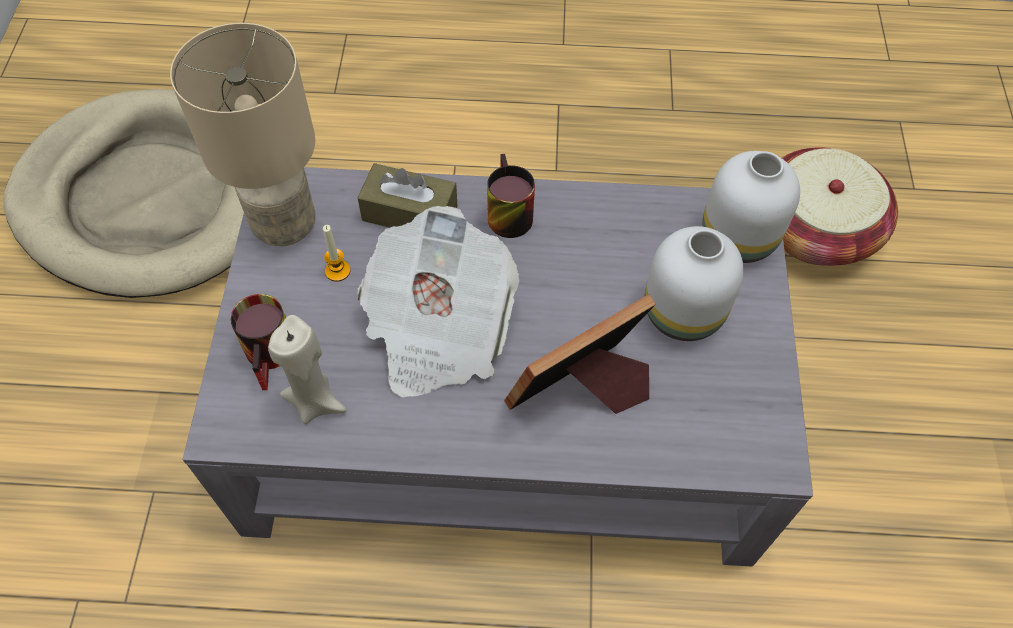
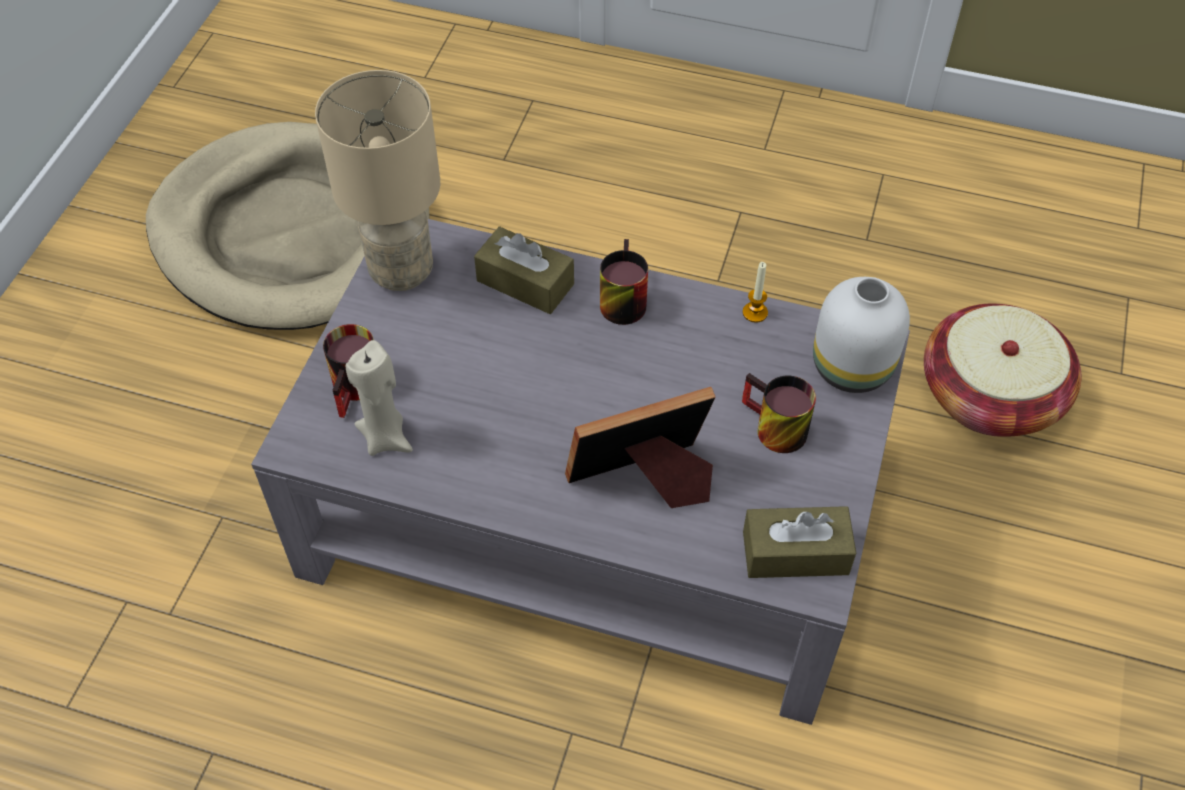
camera: 15 degrees right, 5 degrees down
(337, 271) = (440, 323): candle -> candle (755, 312)
(437, 328) = (520, 395): newspaper -> none
(684, 314) = (771, 429): white vase -> mug
(744, 433) = (795, 553): none -> brown tissue box

